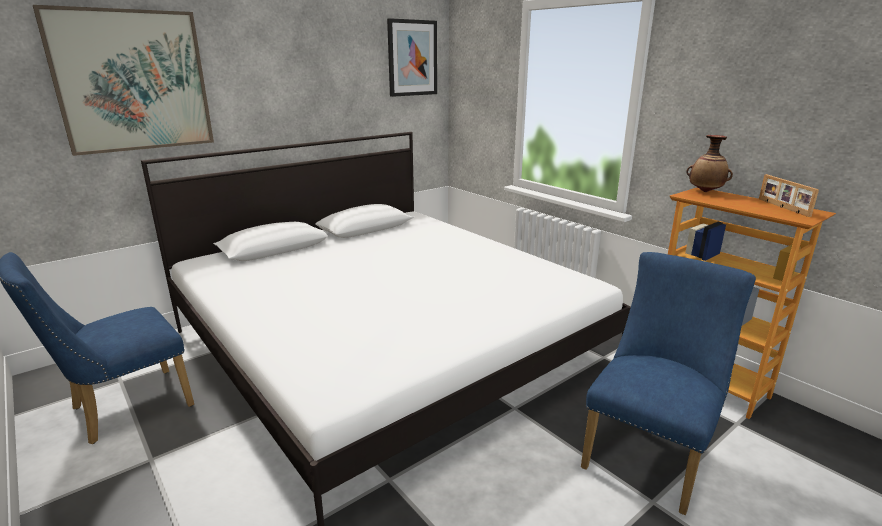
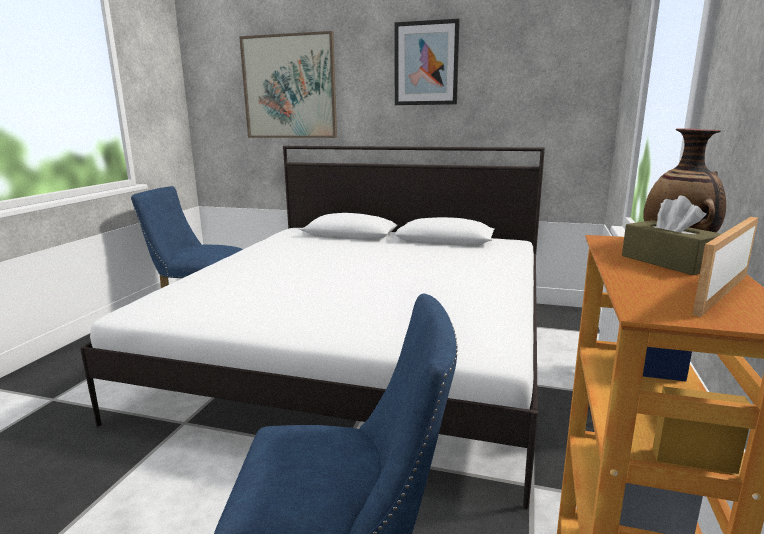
camera: 55 degrees right, 5 degrees down
(412, 58) = (561, 61): picture -> picture (426, 63)
(733, 200) = (668, 262): none -> brown tissue box

